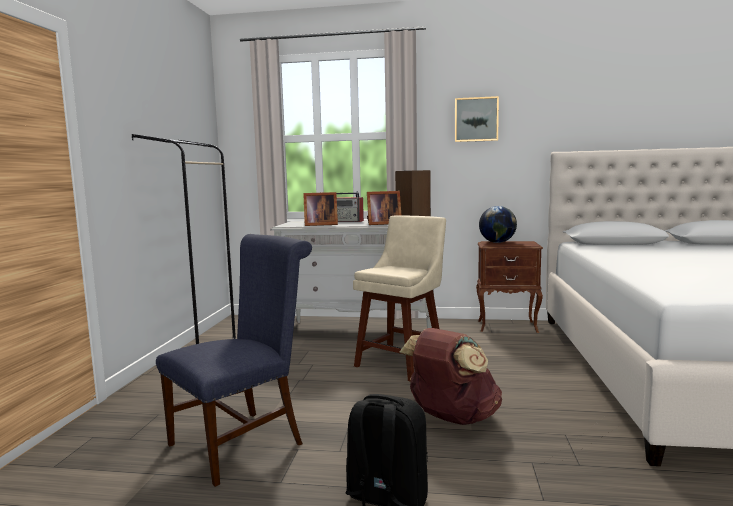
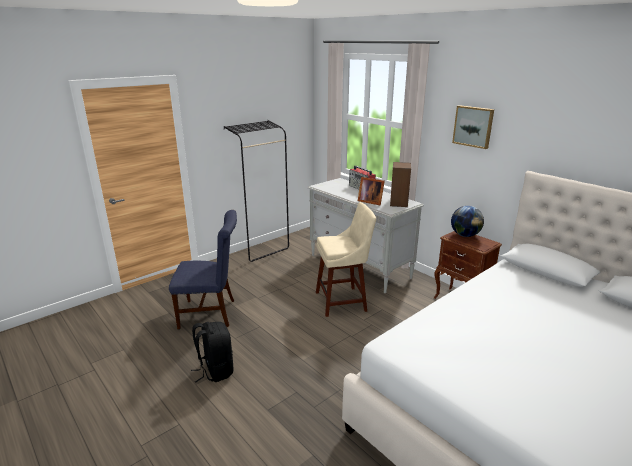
camera: 40 degrees right, 15 degrees up
(319, 225) = (336, 191): picture frame -> none
(451, 418) = (305, 348): brown backpack -> none

